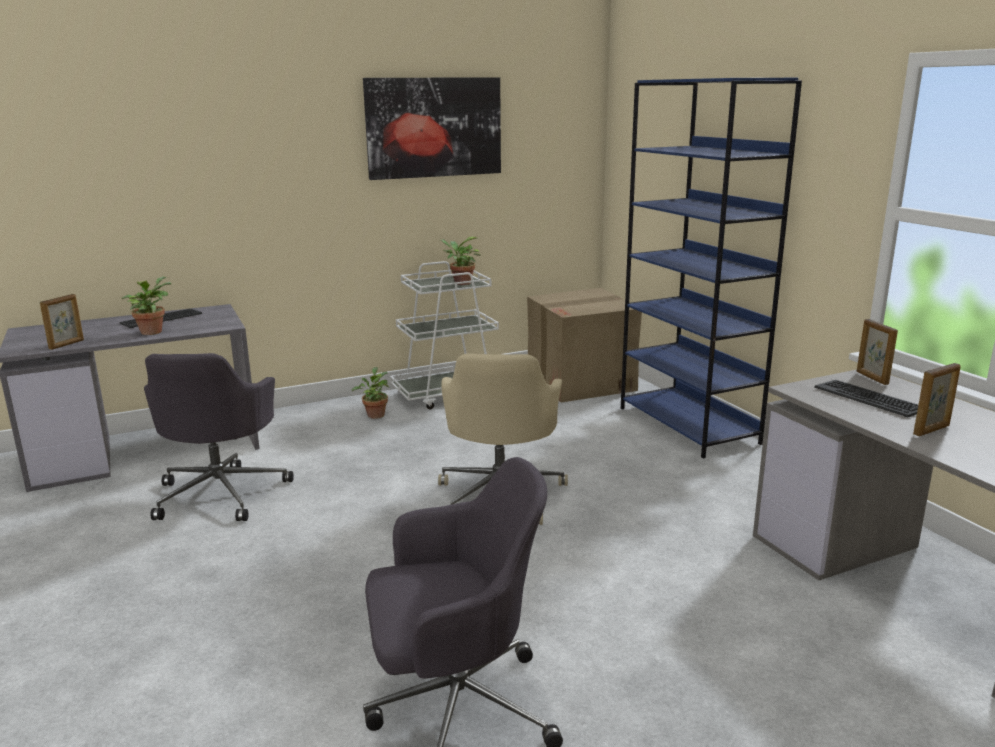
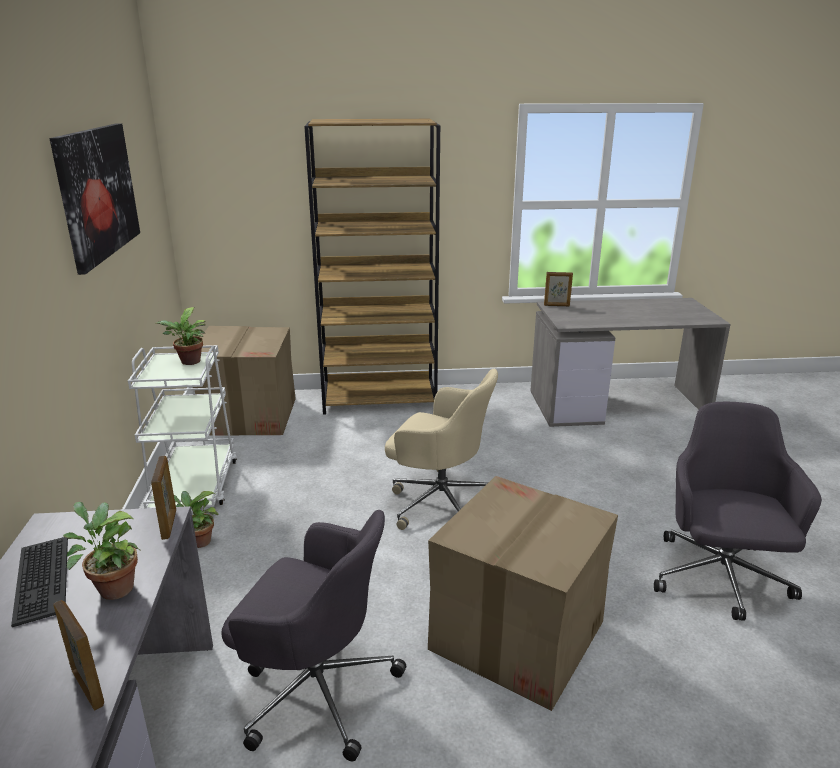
camera: 70 degrees left, 5 degrees up
(300, 567) = (516, 636): none -> cardboard box
(688, 425) = (380, 399): blue bookcase -> brown bookcase
(869, 398) = (589, 314): keyboard -> none
(932, 430) = (639, 315): picture frame -> picture frame (169, 524)

